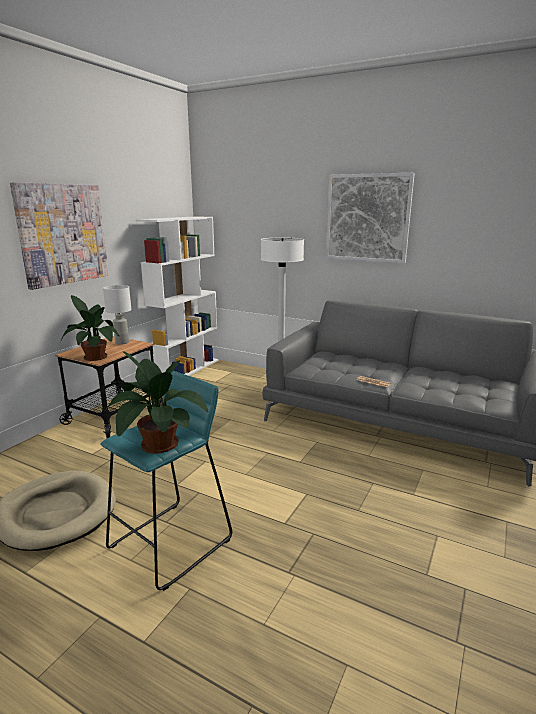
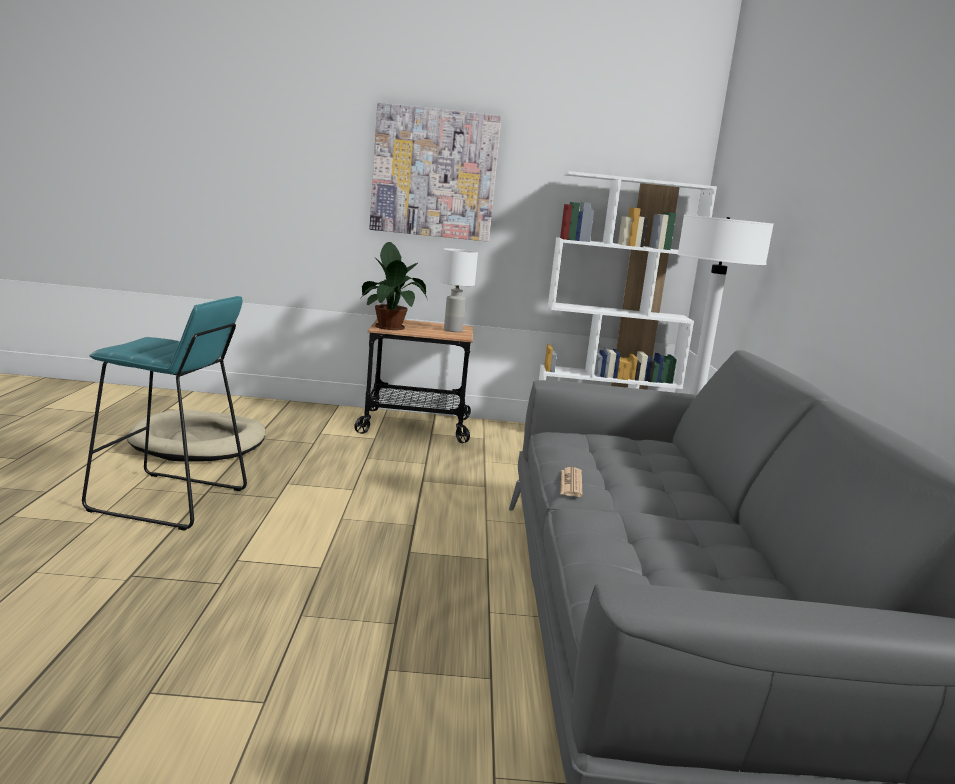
camera: 60 degrees right, 5 degrees down
(156, 443) = (140, 348): potted plant -> none
(367, 218) = (862, 177): picture -> none

